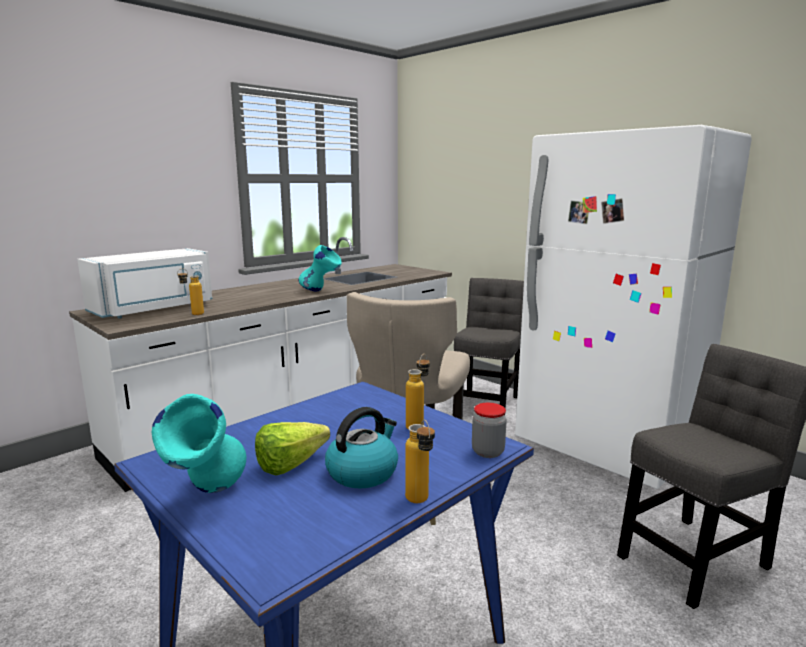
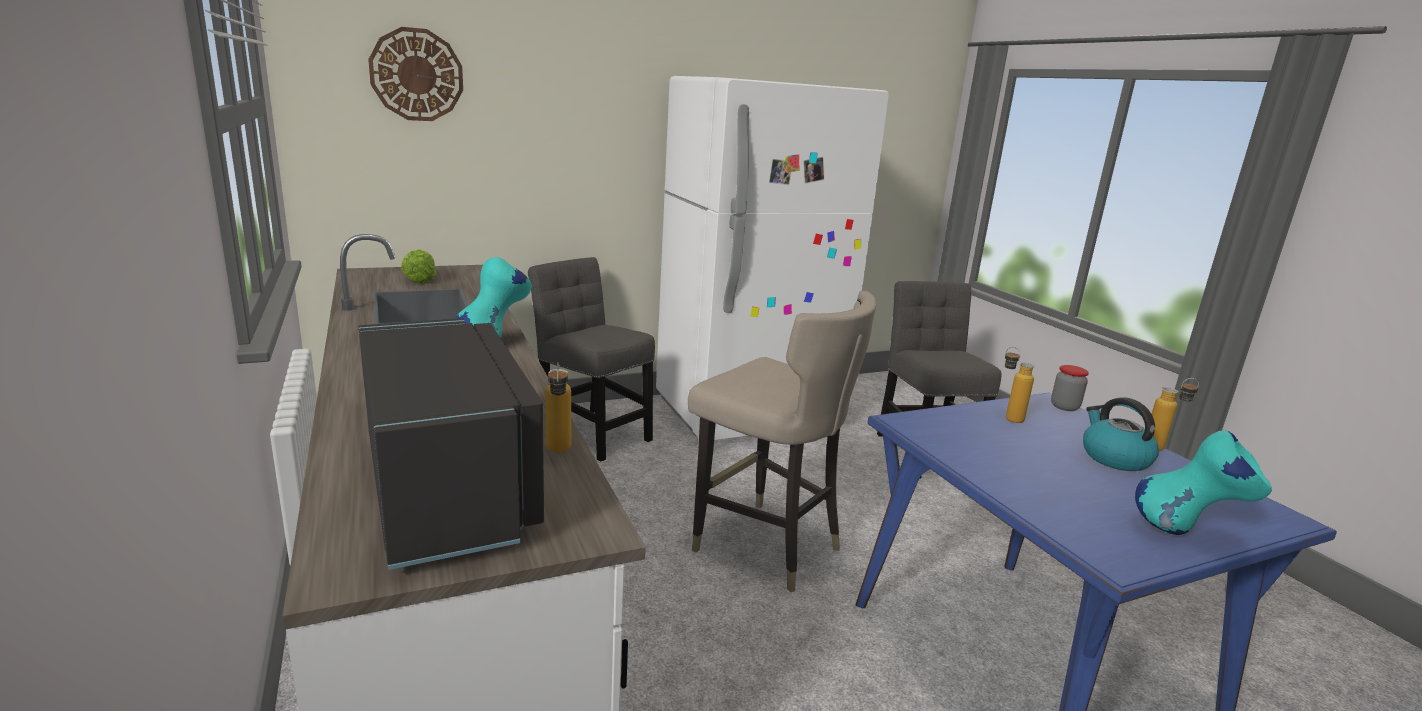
camera: 70 degrees left, 5 degrees up
(154, 309) = (451, 487): white microwave -> black microwave
(297, 464) = (1103, 482): lettuce -> lettuce (421, 278)
(449, 160) = (417, 75): none -> wall clock

